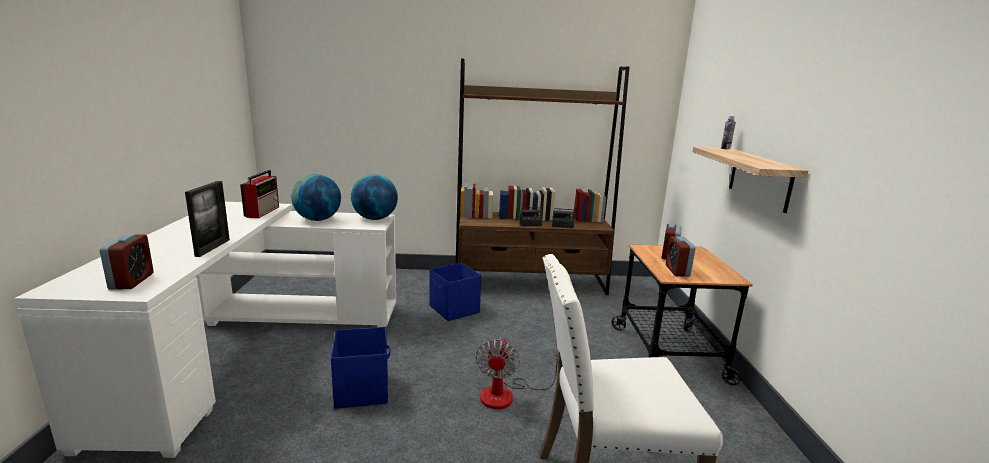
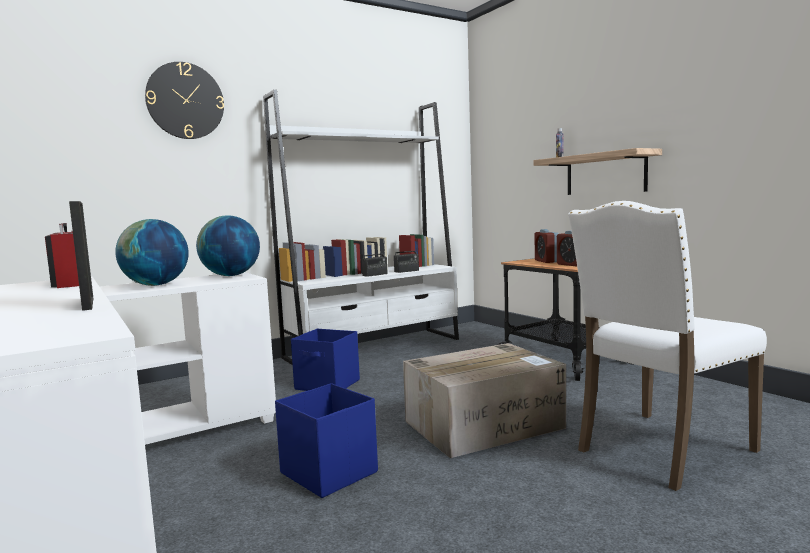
camera: 30 degrees left, 10 degrees down
(132, 281) = (44, 334): alarm clock -> none
(400, 64) = (185, 101): none -> wall clock
(507, 394) = (485, 424): fan -> cardboard box
(530, 283) = (374, 348): brown bookcase -> white bookcase

